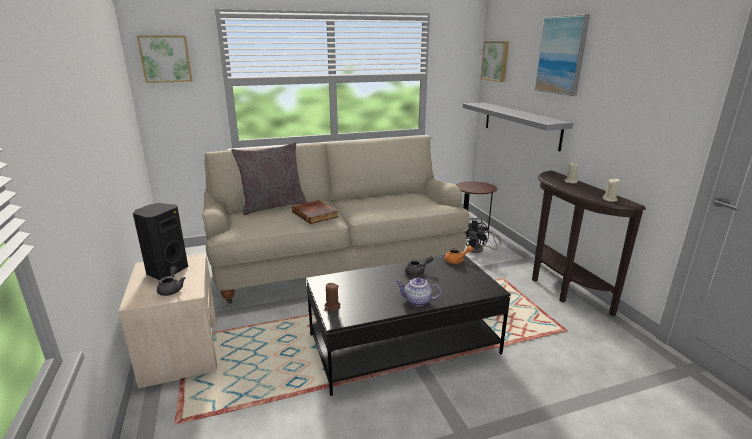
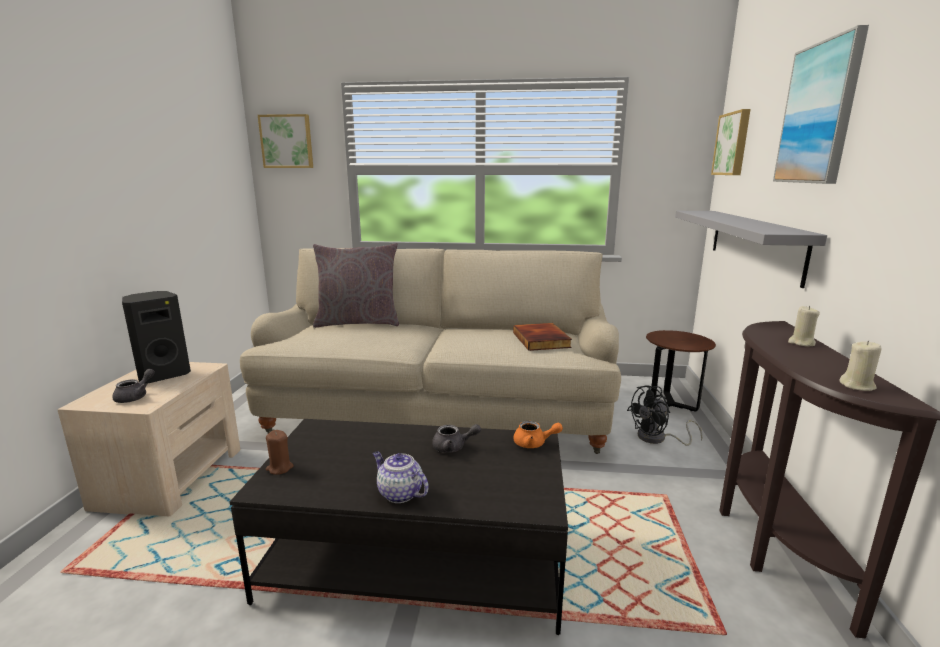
camera: 25 degrees right, 5 degrees down
(315, 214) = (391, 339): book -> book (542, 340)

